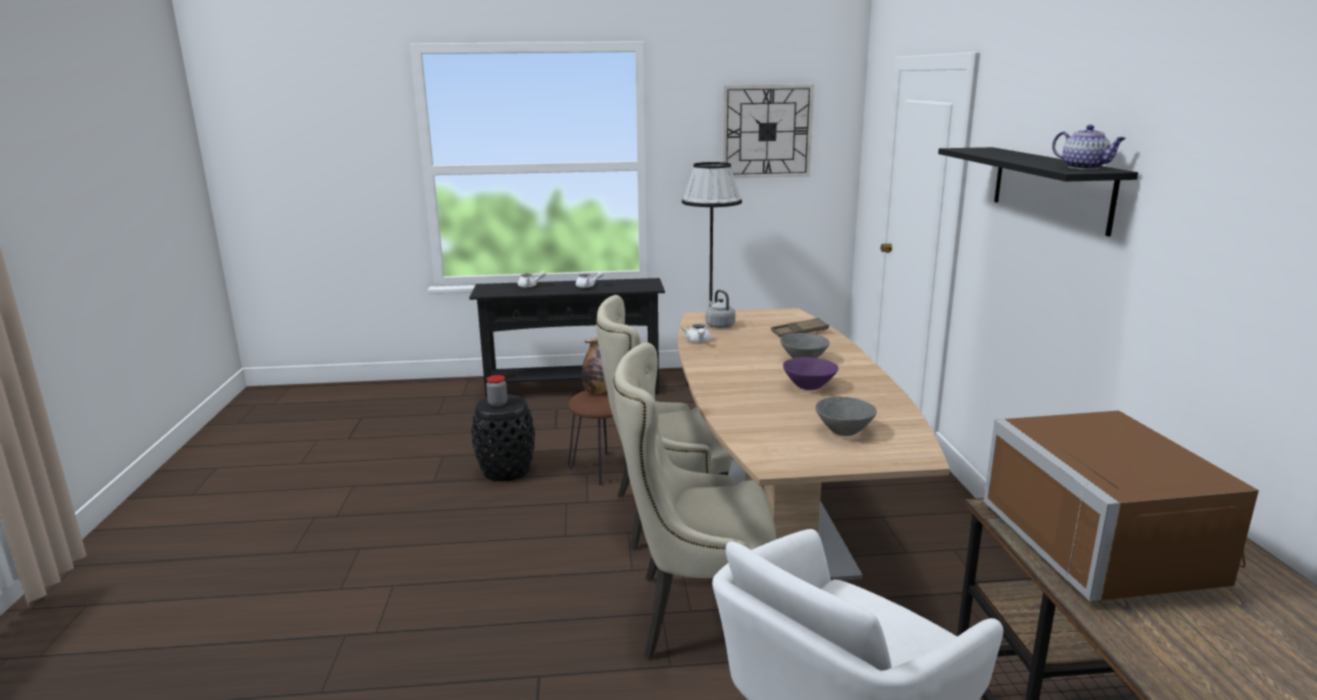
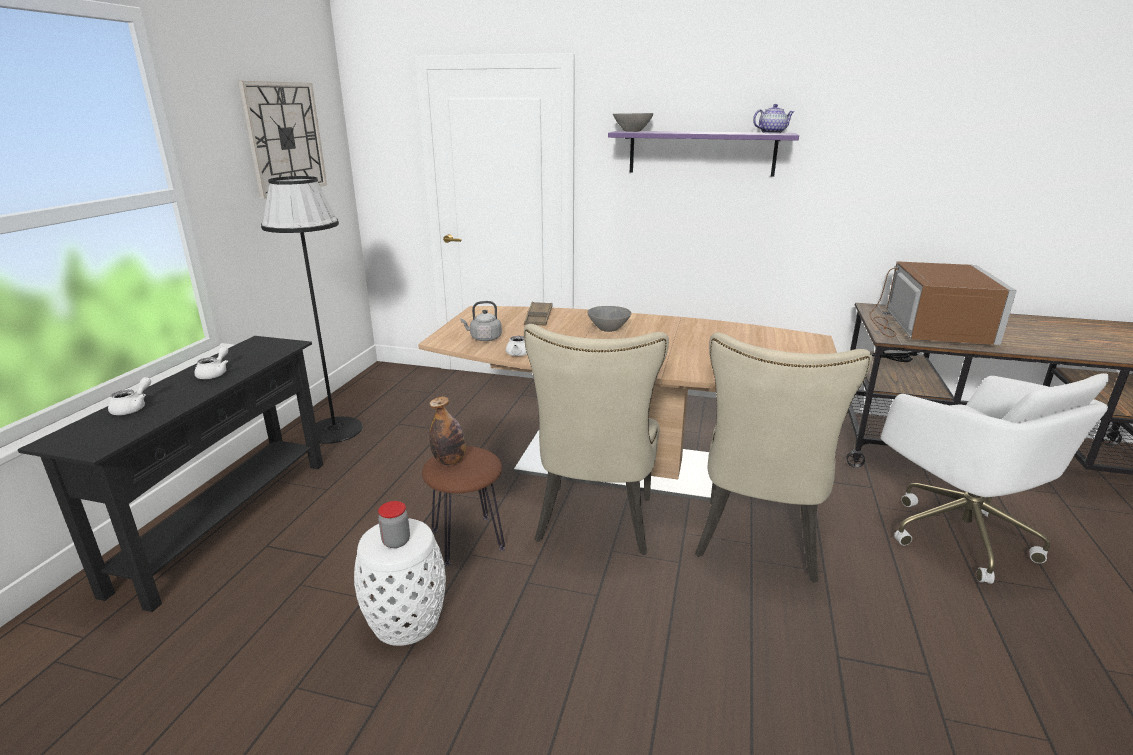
camera: 70 degrees left, 5 degrees up
(506, 470) = (406, 621): black stool -> white stool
(809, 387) = (672, 339): purple bowl -> none
(844, 431) = (765, 347): grey bowl -> grey bowl (632, 131)
(1050, 187) = (701, 153): black shelf -> purple shelf
(1112, 545) = (928, 328): brown microwave -> brown microwave turned 90 degrees counterclockwise

